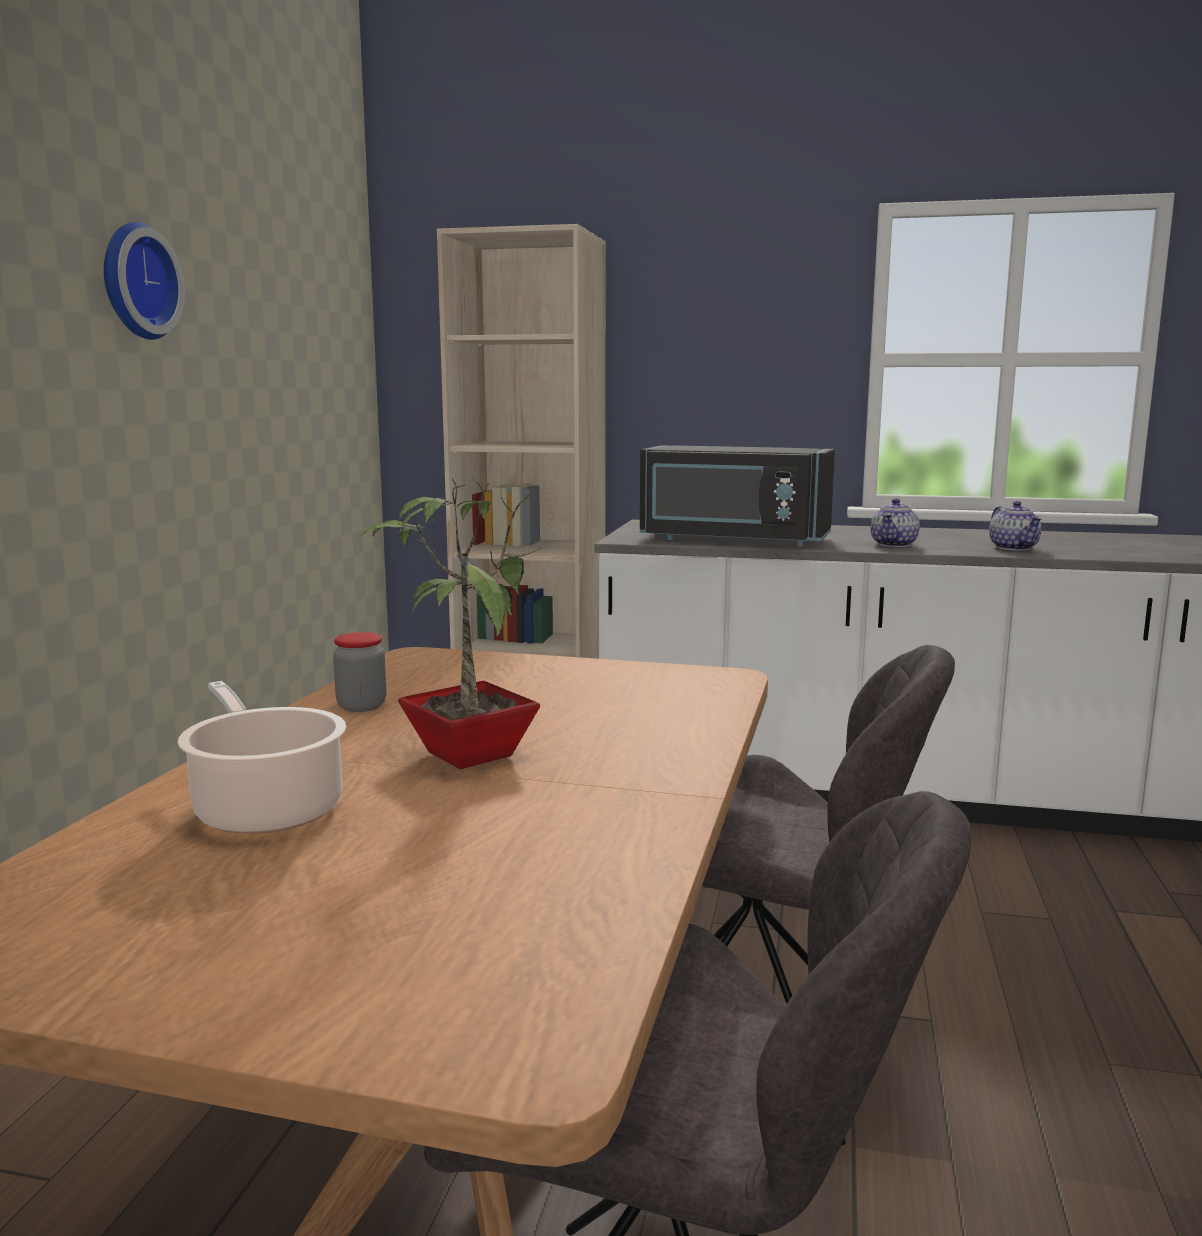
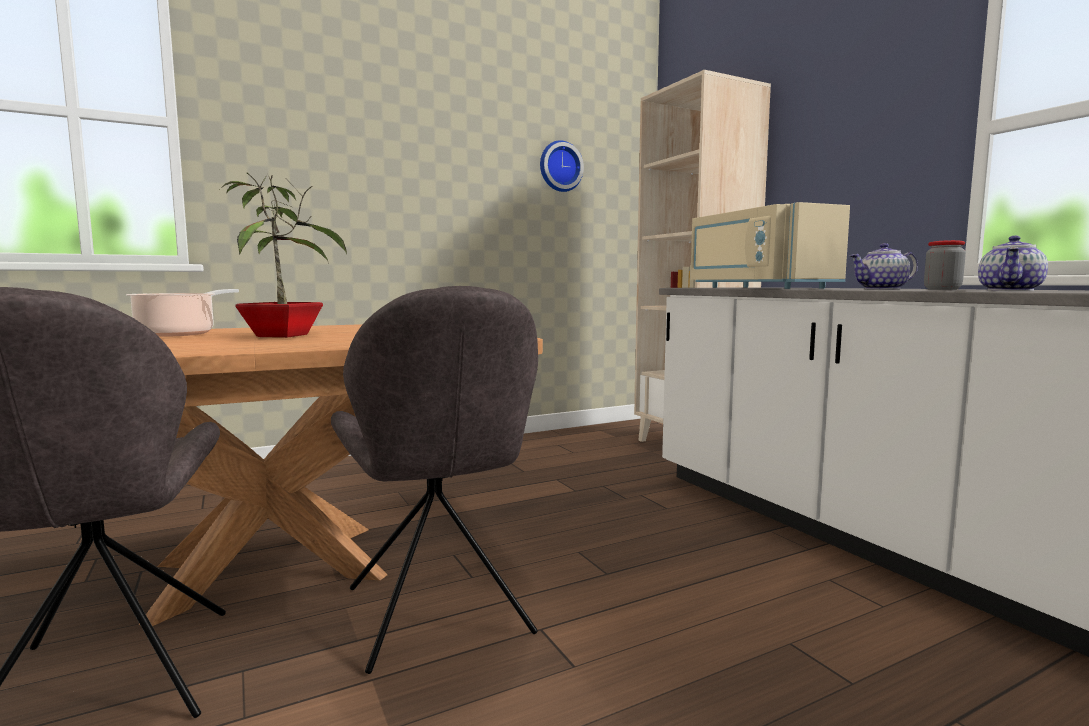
camera: 50 degrees right, 5 degrees down
(135, 281) = (432, 144): wall clock -> wall clock (559, 167)
(361, 706) = (340, 327): jar -> jar (942, 289)
(733, 540) = (756, 288): black microwave -> beige microwave

